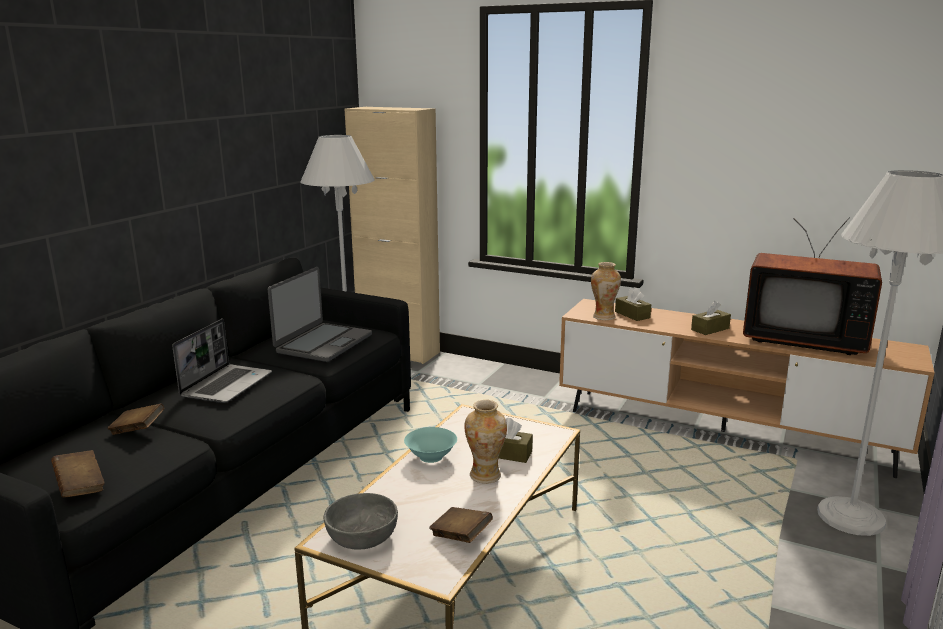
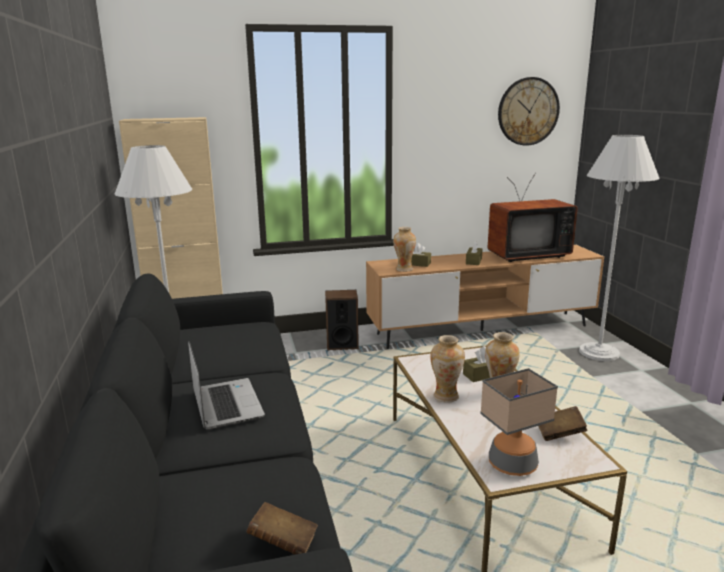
camera: 40 degrees left, 0 degrees up
(138, 430) = (227, 474): brown book -> none
(323, 343) = (237, 345): laptop -> none
(361, 537) = (512, 465): grey bowl -> table lamp
(430, 457) = (445, 396): turquoise bowl -> vase
(534, 391) = (342, 344): none -> speaker
(865, 122) = (528, 111): none -> wall clock

